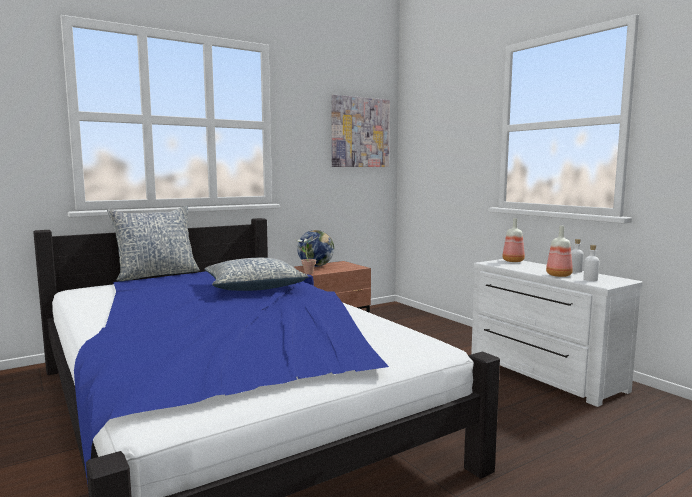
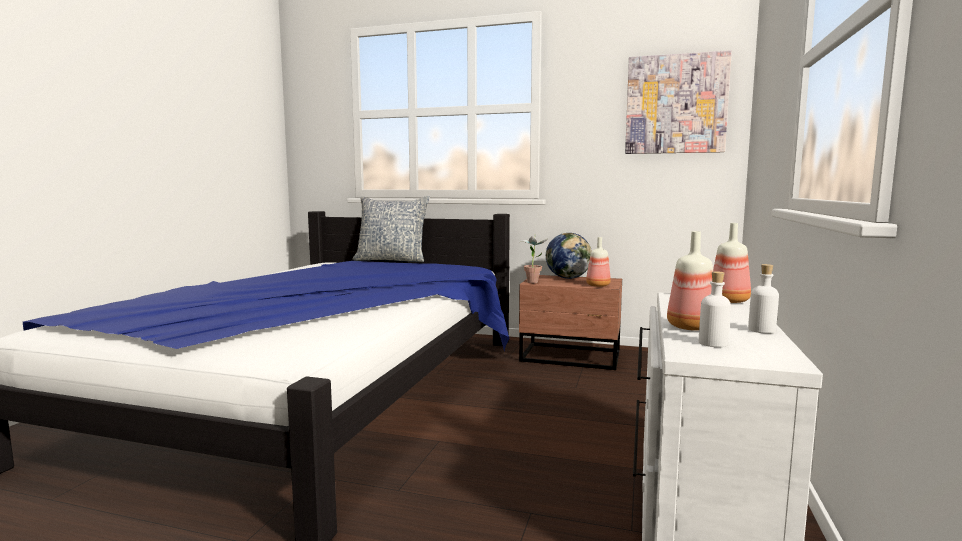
camera: 50 degrees right, 0 degrees up
(255, 287) = (398, 279): pillow -> none
(352, 268) = (597, 285): none -> bottle

